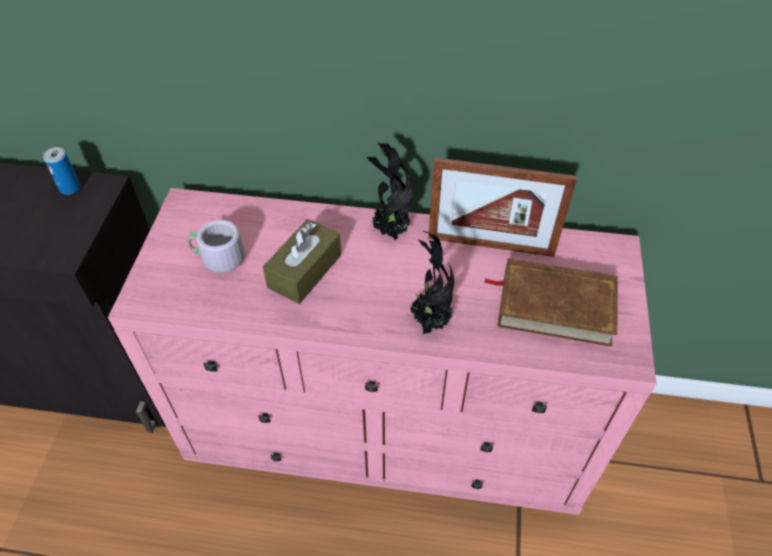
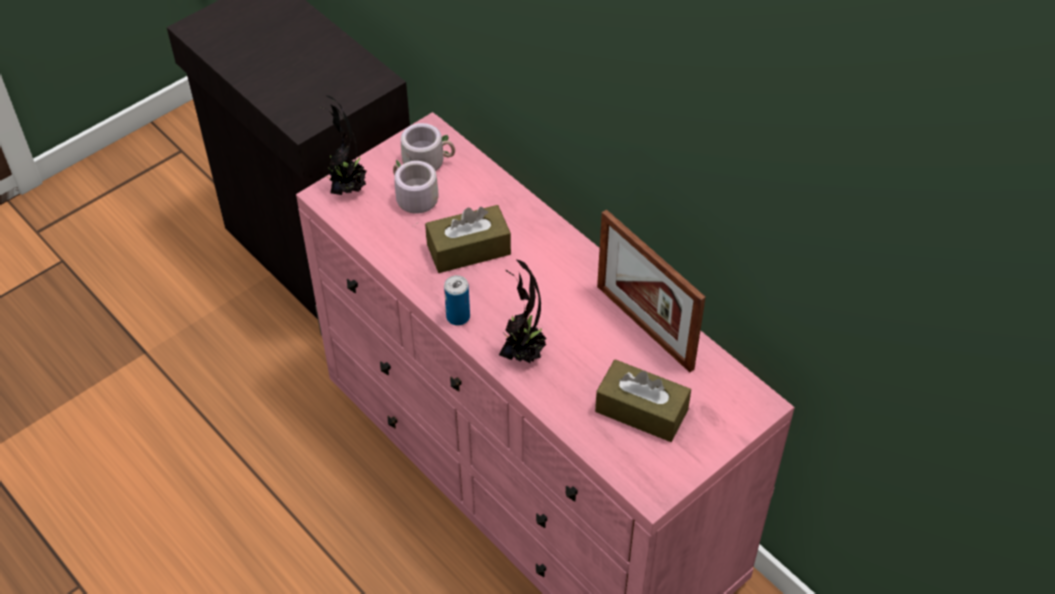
camera: 40 degrees right, 0 degrees up
(70, 188) = (353, 67): can -> can (458, 317)
(203, 224) = (428, 160): none -> grey mug
(389, 231) = (570, 260): potted plant -> potted plant (347, 187)
(555, 305) = (641, 410): brown book -> brown tissue box

